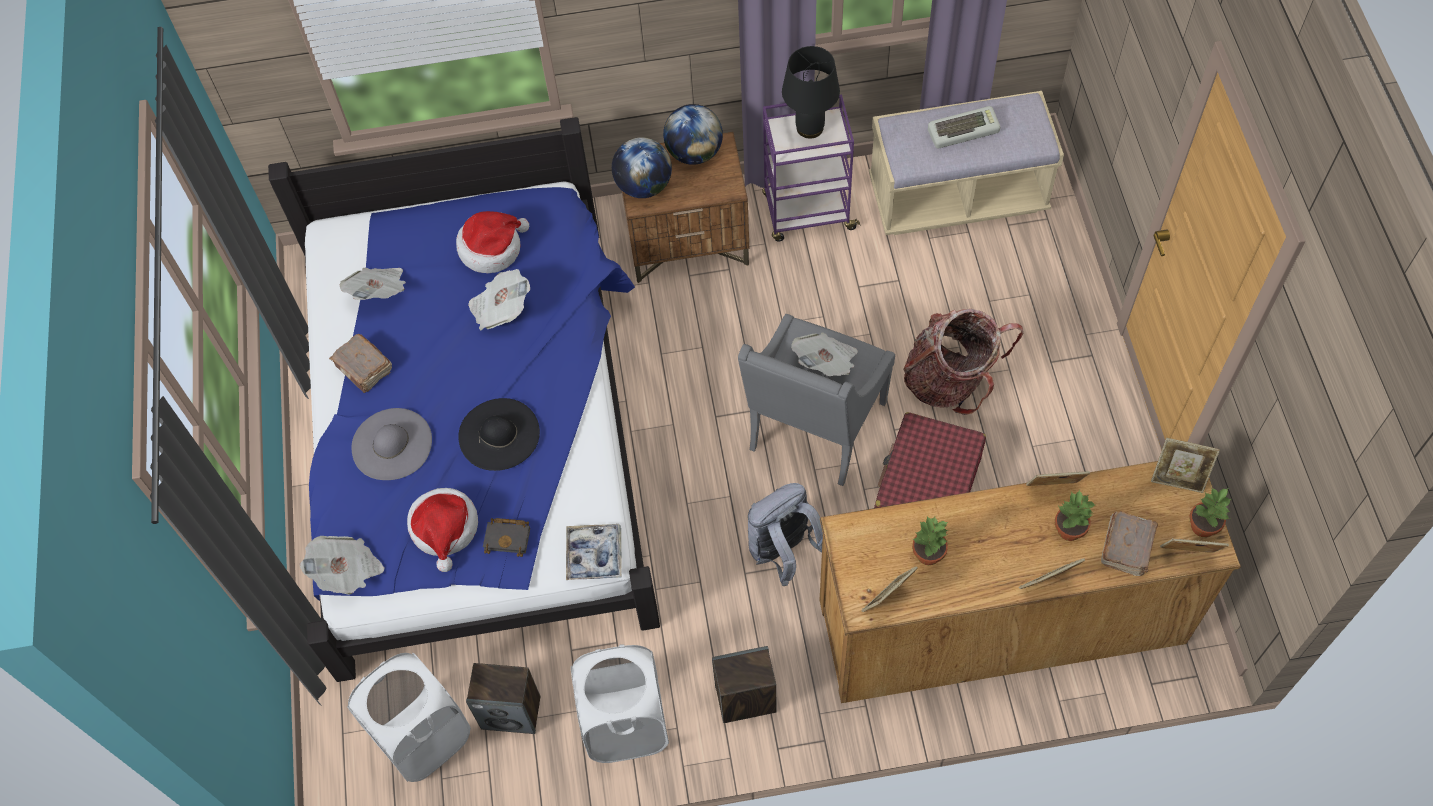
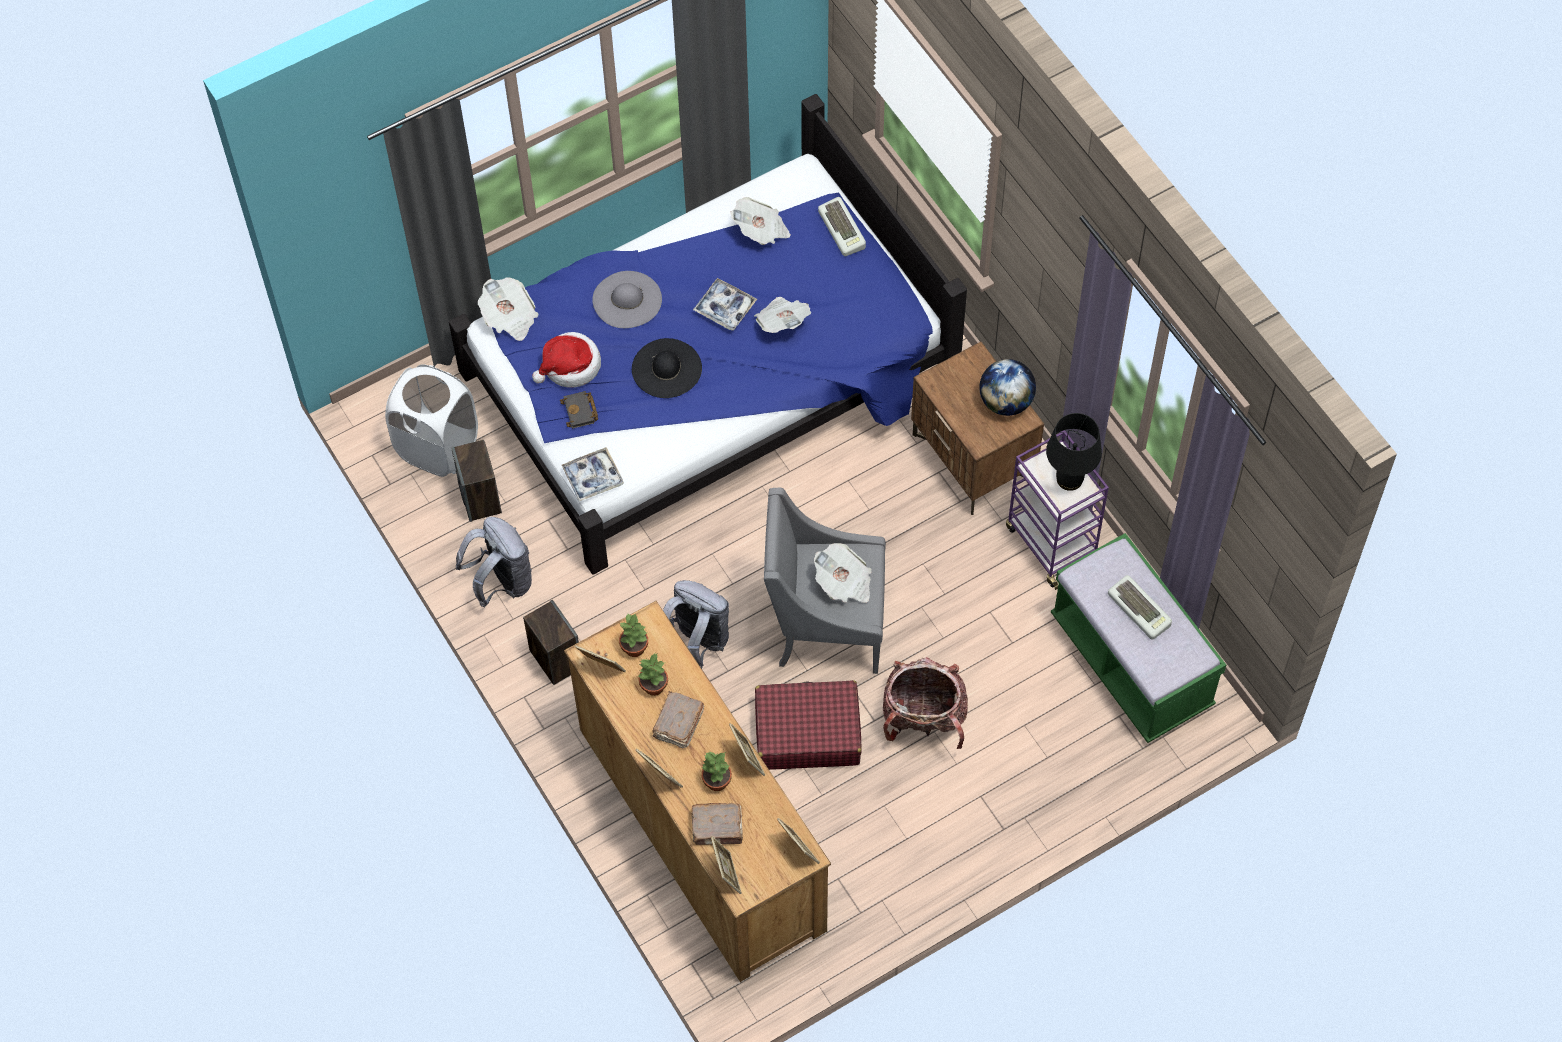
camera: 65 degrees right, 0 degrees up
(364, 369) = (686, 252): brown book -> brown book (678, 724)
(420, 221) = (843, 230): none -> keyboard
(454, 355) = (725, 308): none -> tray
(492, 248) = (839, 291): hat -> none
(626, 725) = (501, 582): white laundry basket -> grey backpack
(644, 186) = (952, 377): globe -> none
(957, 197) = (1131, 662): beige bench -> green bench
(1178, 478) = (798, 851): picture frame -> picture frame turned 150 degrees clockwise
(1203, 525) = (761, 880): potted plant -> potted plant (635, 647)

